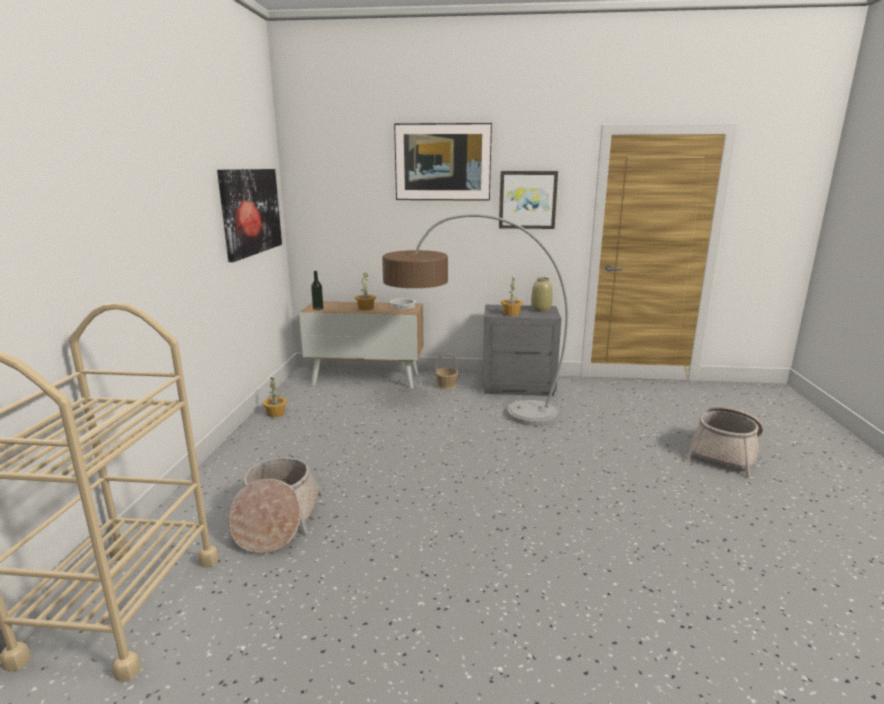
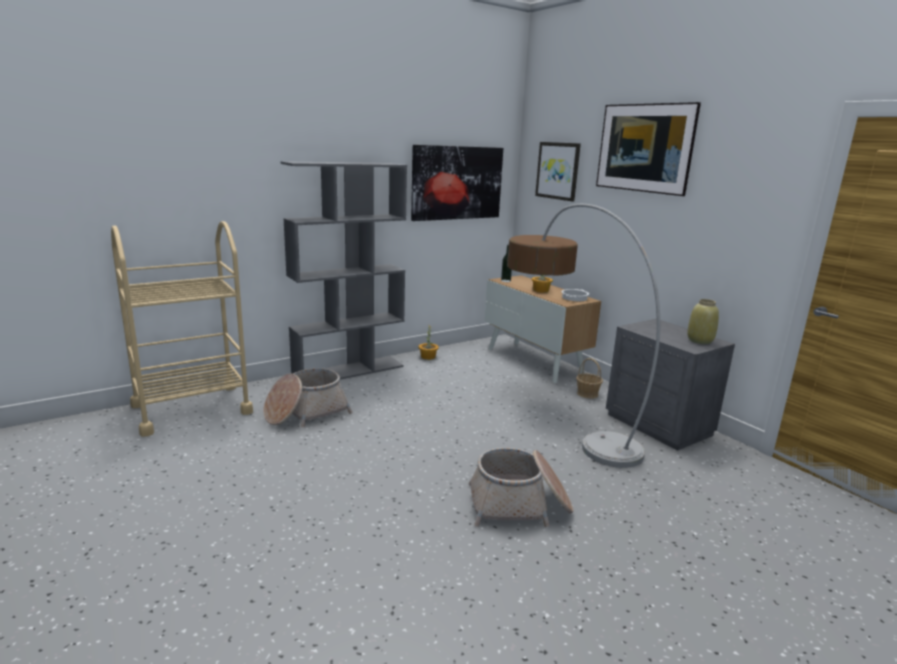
camera: 50 degrees right, 0 degrees up
(227, 462) = (349, 371): none -> grey bookcase
(511, 314) = (653, 333): potted plant -> none
(527, 200) = (727, 200): picture -> picture (558, 171)
(725, 452) = (766, 612): basket -> basket (519, 505)

